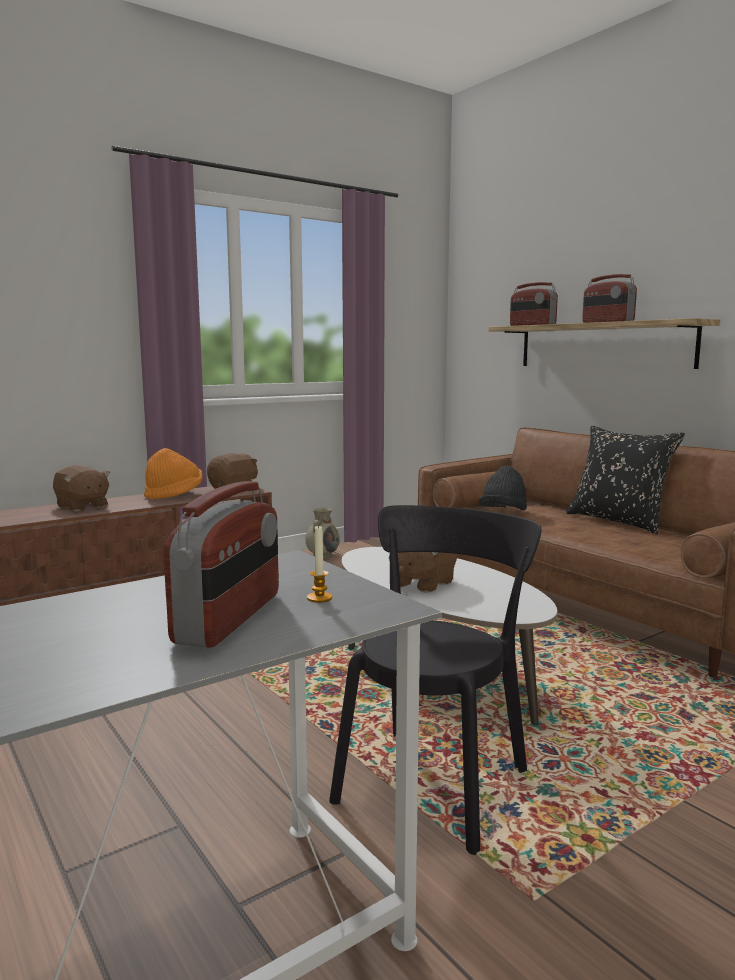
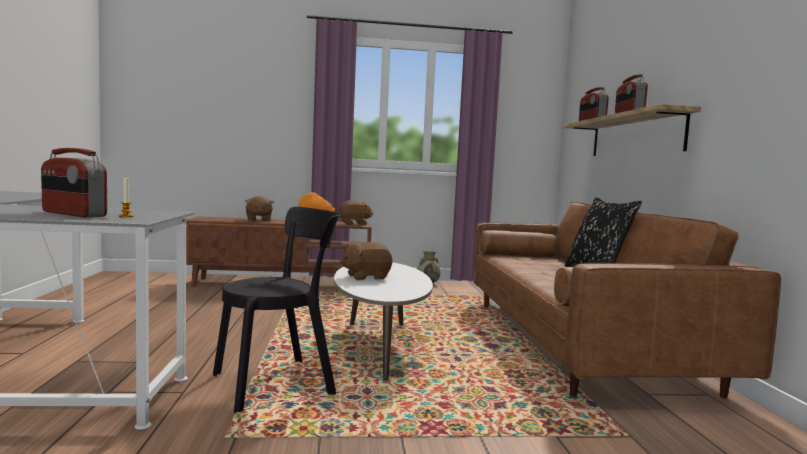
camera: 30 degrees right, 5 degrees down
(230, 618) = (73, 214): radio -> radio turned 75 degrees clockwise
(503, 513) = (515, 259): black hat -> none

